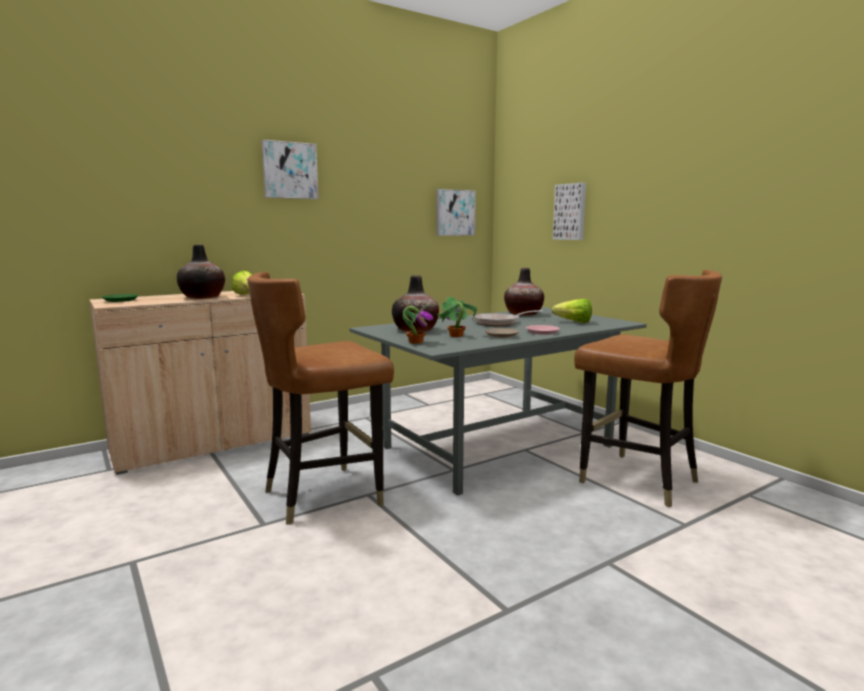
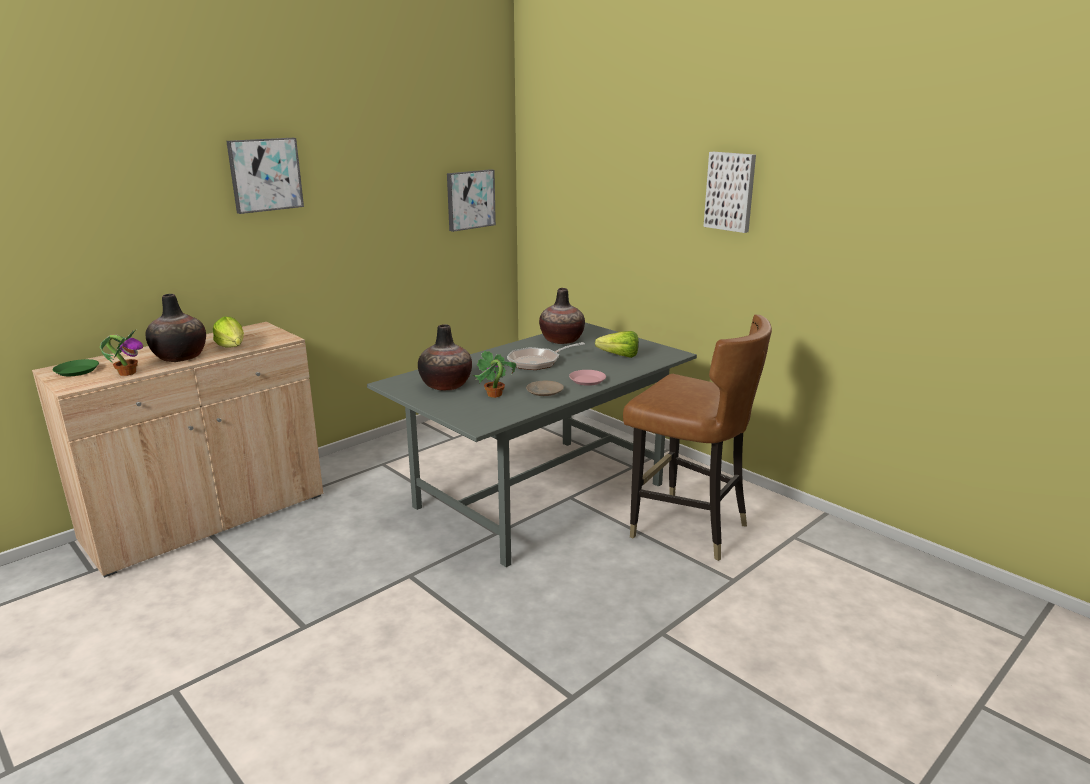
camera: 10 degrees left, 10 degrees up
(324, 495) = (361, 581): brown chair -> none
(415, 342) = (452, 411): potted plant -> potted plant (127, 373)
(570, 212) = (611, 208): picture -> picture (731, 191)

